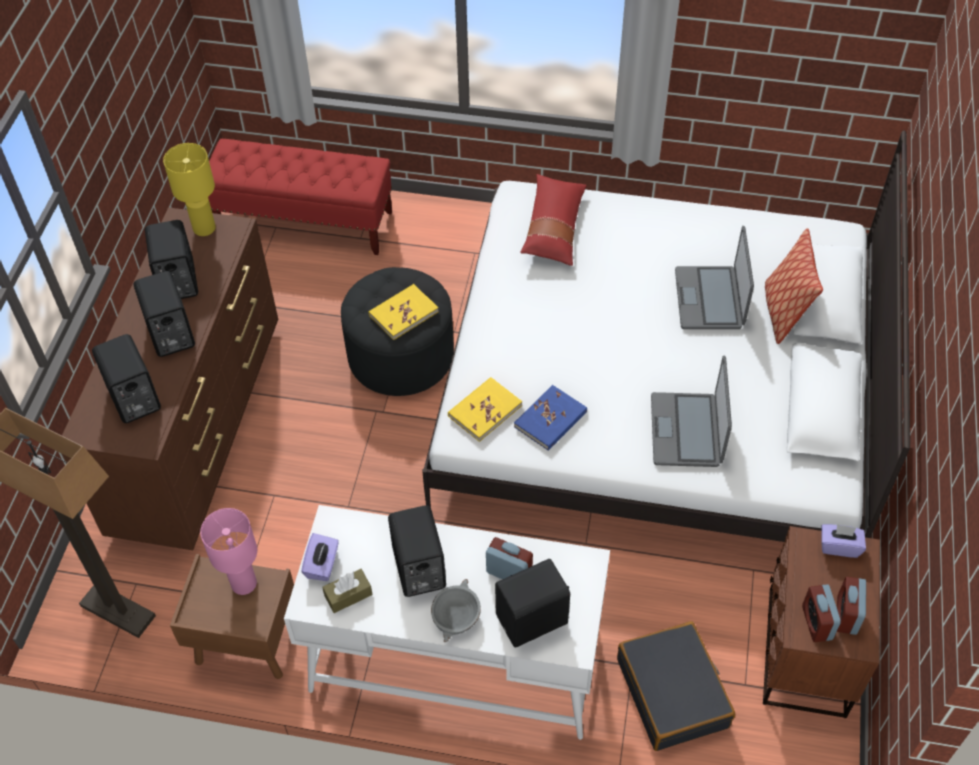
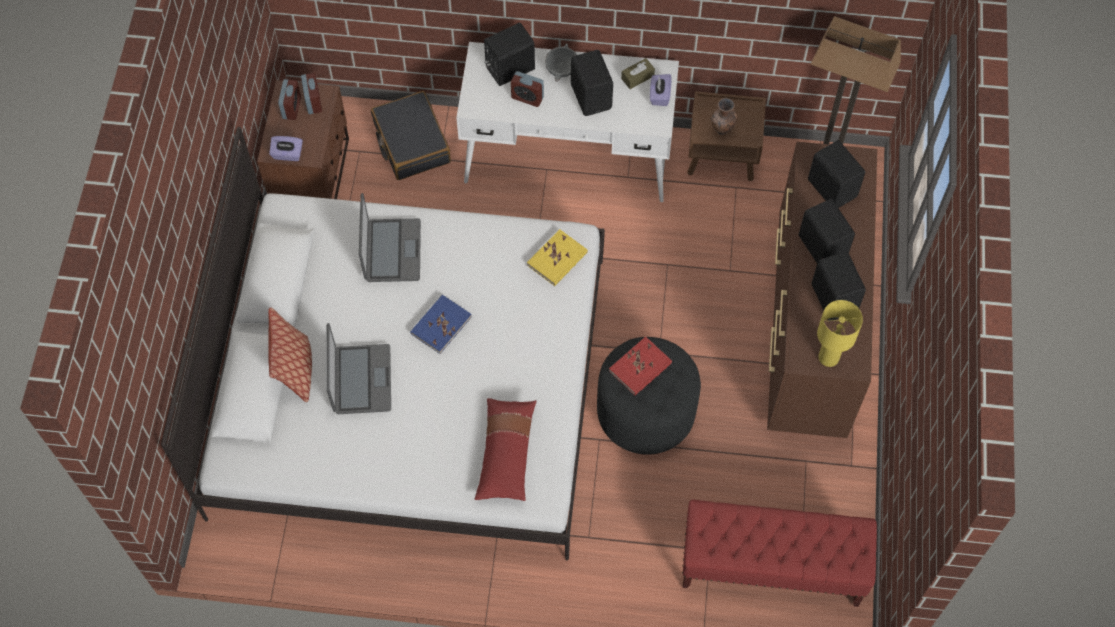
camera: 175 degrees right, 10 degrees up
(244, 583) = (721, 131): pink table lamp -> brown vase
(403, 313) = (640, 367): yellow book -> red book
(550, 420) = (502, 254): blue book -> blue book (441, 325)

